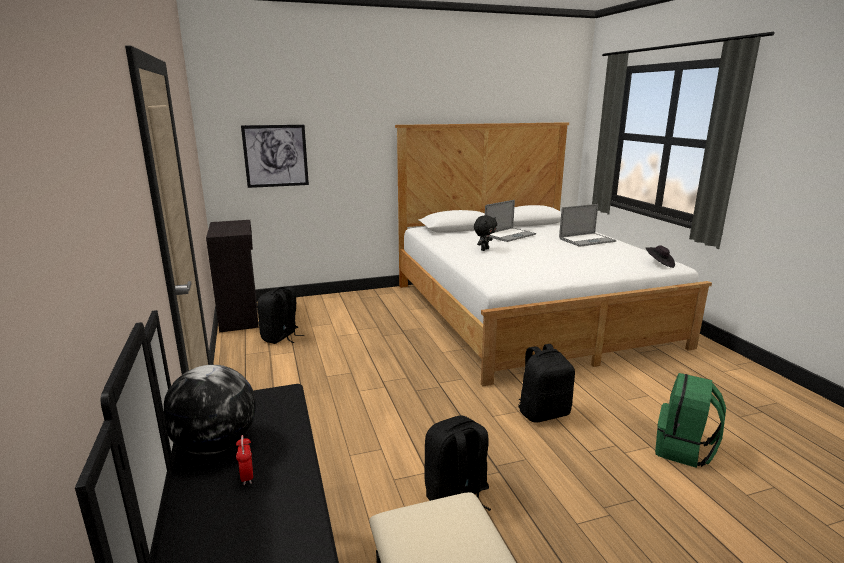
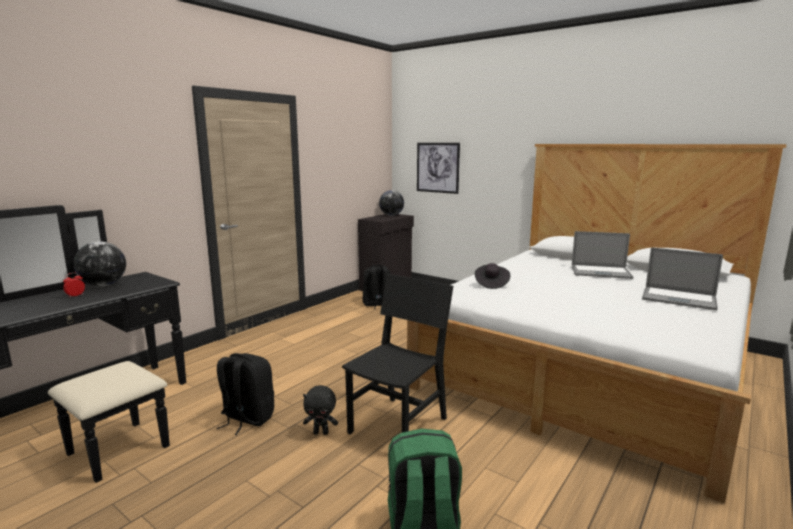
camera: 55 degrees right, 5 degrees down
(225, 224) = (391, 215): none -> globe
(484, 249) = (530, 274): black plush toy -> black plush toy (321, 432)
(543, 412) = (398, 425): black backpack -> black chair
(659, 264) = (684, 343): black hat -> black hat (491, 284)

